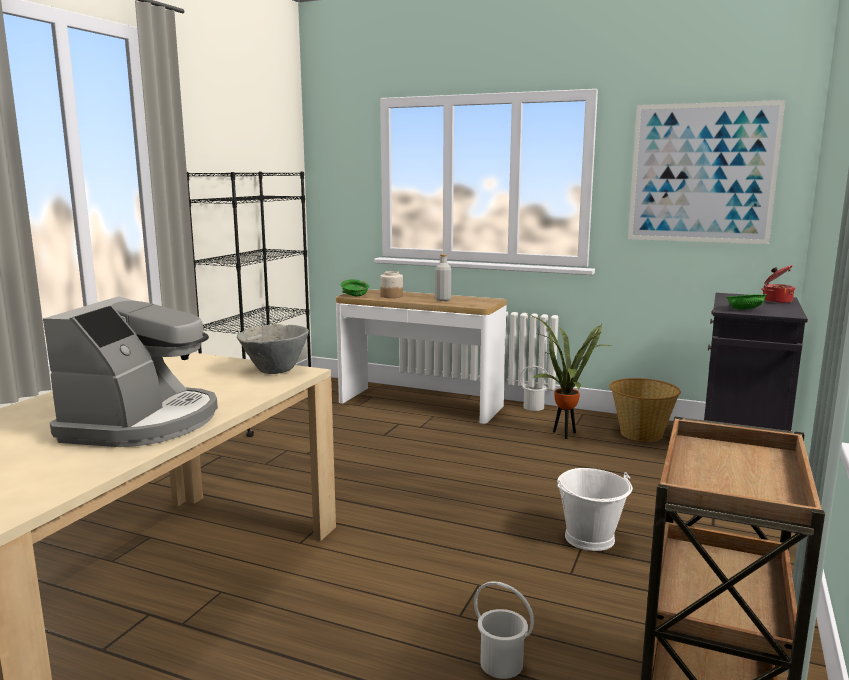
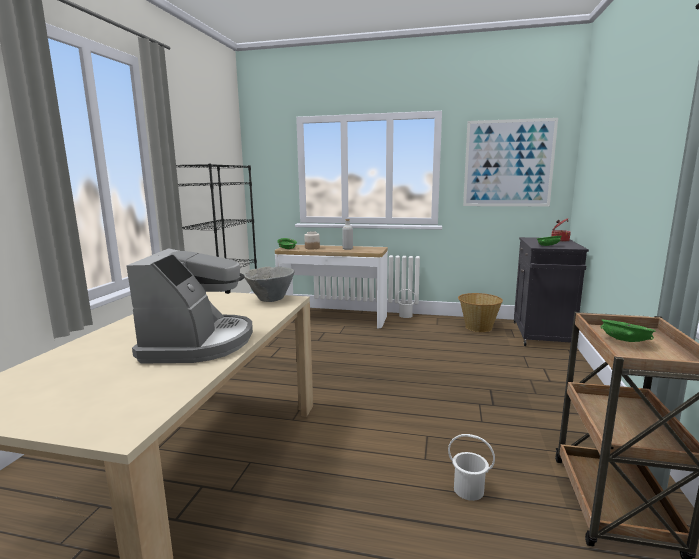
camera: 10 degrees left, 0 degrees up
(564, 434) = (432, 331): potted plant -> none
(590, 538) = (482, 397): white bucket -> none
(719, 466) = (625, 341): none -> green bowl

